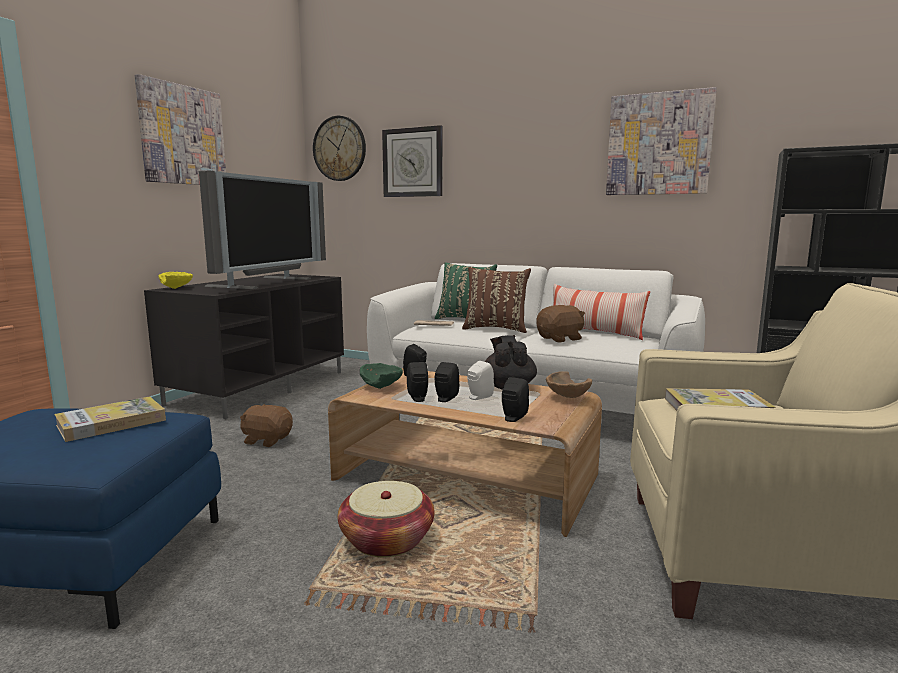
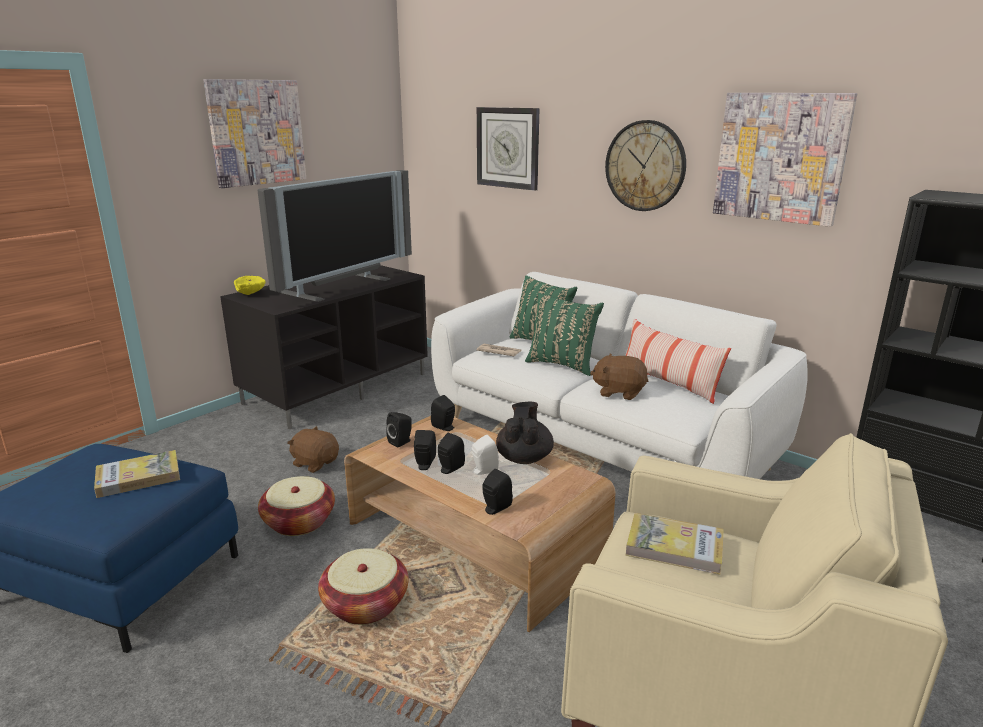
camera: 15 degrees right, 10 degrees up
(274, 485) = (299, 521): none -> basket
(339, 148) = (435, 123): wall clock -> wall clock (645, 166)
(382, 387) = (401, 442): green bowl -> black speaker
(496, 329) = (562, 364): brown pillow -> green pillow
(560, 339) = (619, 392): brown plush toy -> brown plush toy turned 150 degrees counterclockwise
(567, 398) = (572, 484): brown bowl -> none

